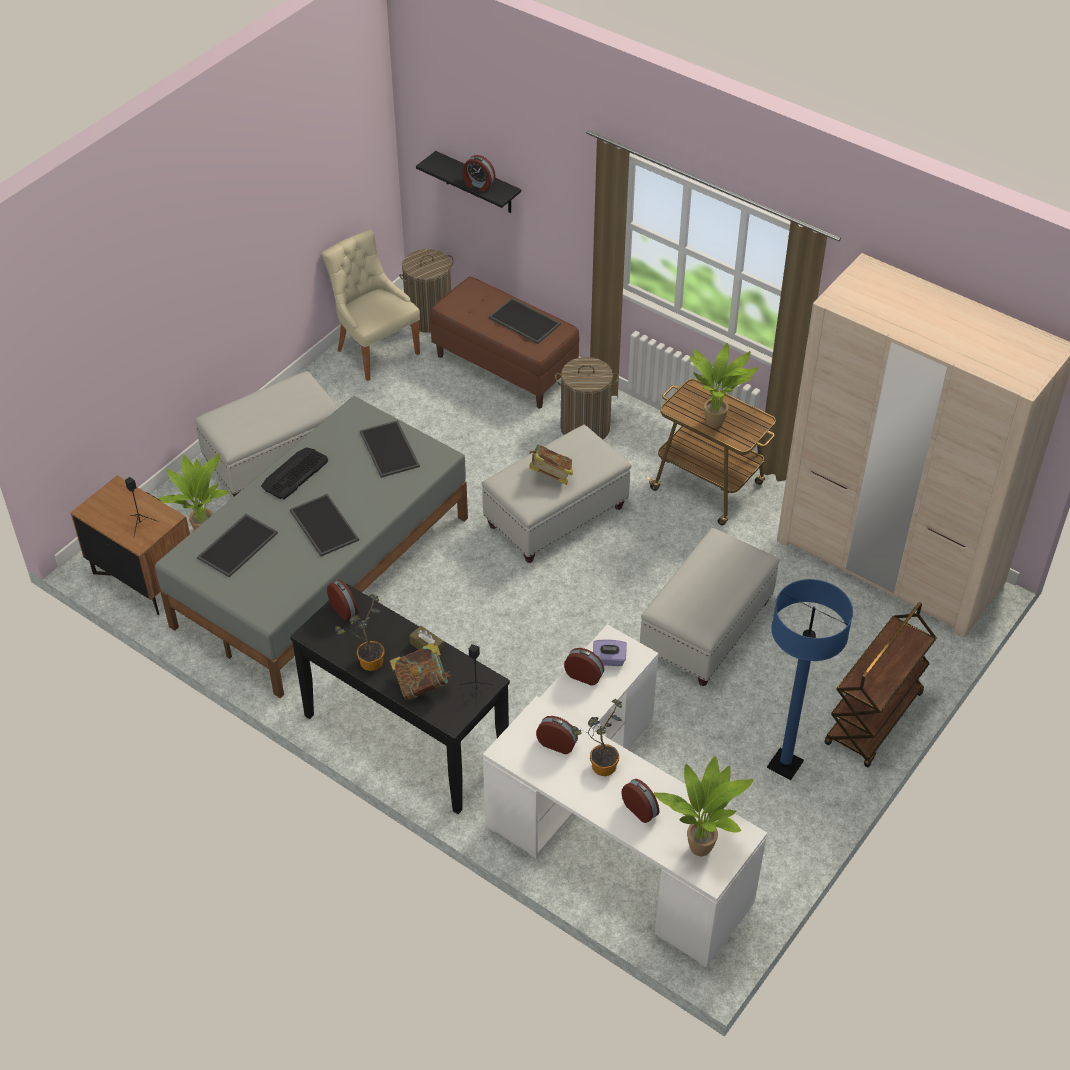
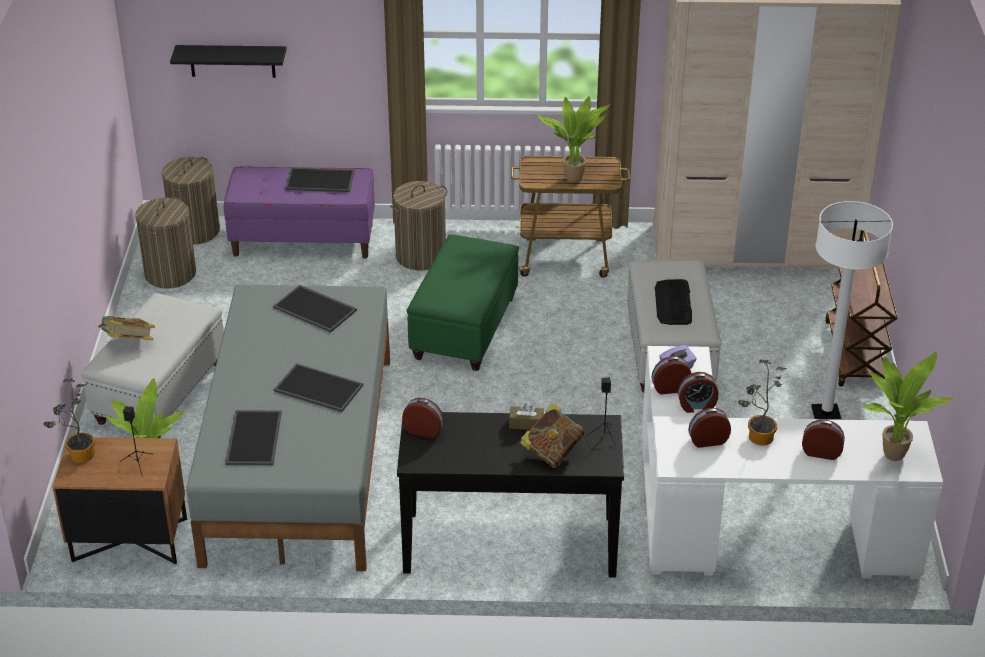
camera: 35 degrees left, 10 degrees down
(294, 473) = (246, 362): keyboard -> keyboard (673, 303)
(367, 662) = (488, 458): potted plant -> potted plant (78, 456)
(375, 350) = (170, 274): beige chair -> laundry basket
(478, 185) = (245, 55): alarm clock -> alarm clock (697, 406)
(505, 366) = (304, 240): brown bench -> purple bench
(550, 476) = (464, 280): book -> book (128, 343)
(557, 516) = (464, 327): white ottoman -> green ottoman
(785, 765) = (826, 414): blue floor lamp -> white floor lamp

